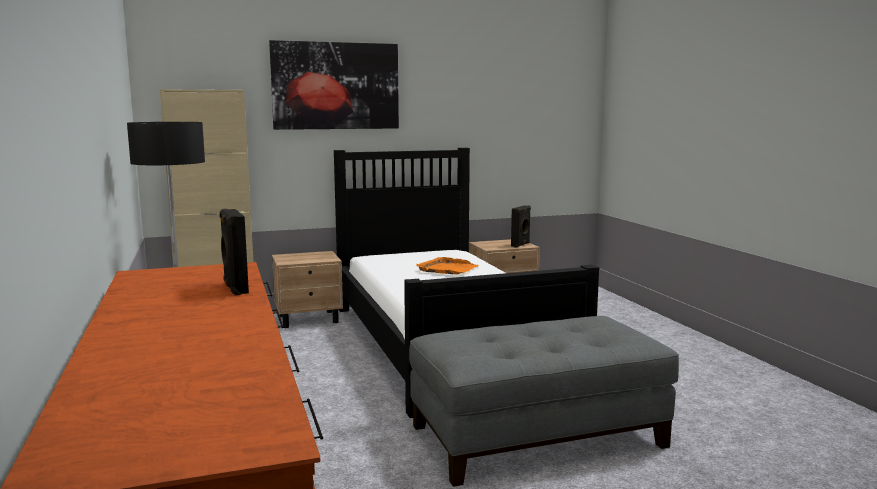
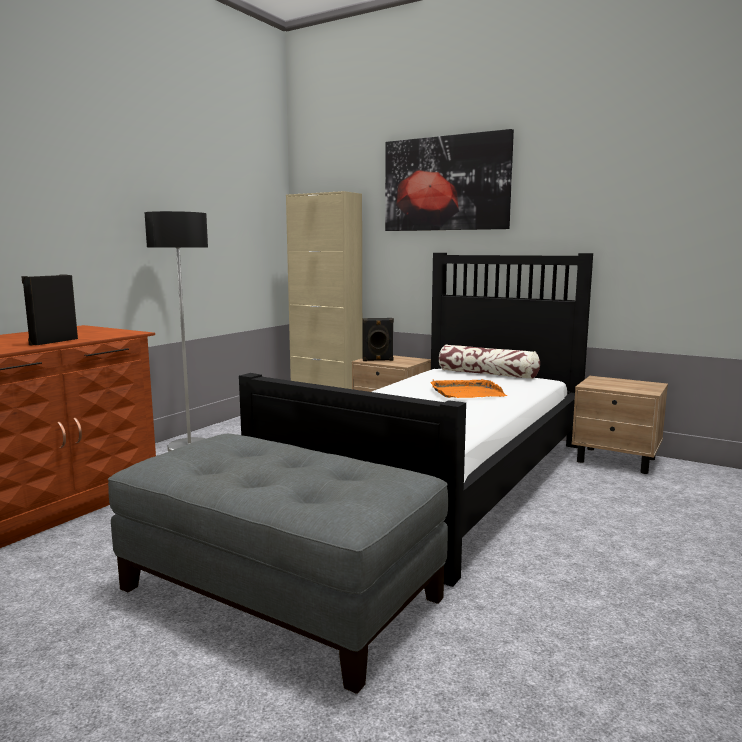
camera: 50 degrees right, 0 degrees up
(411, 254) = (487, 374): none -> pillow
(521, 245) = (641, 389): black speaker -> black speaker (377, 360)

